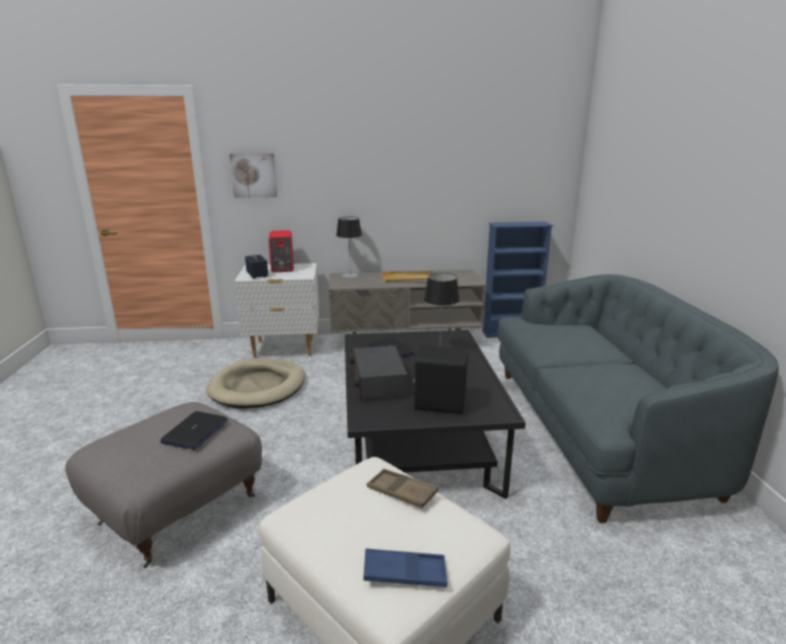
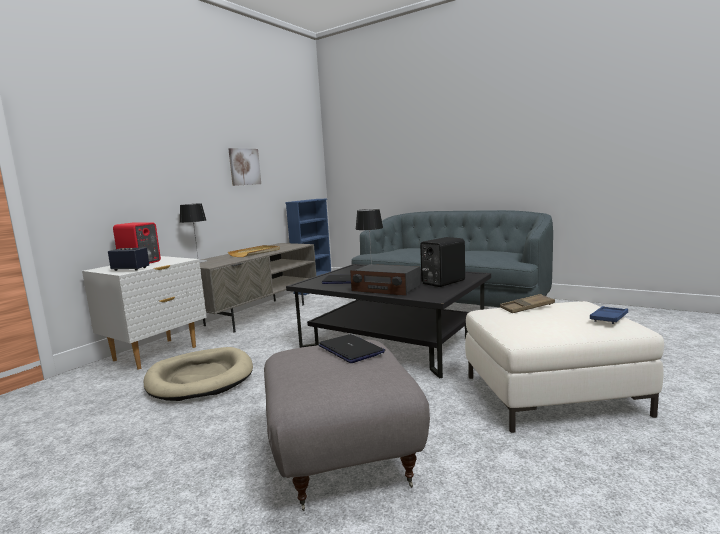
camera: 50 degrees left, 10 degrees down
(254, 175) = (81, 164): picture -> picture (244, 167)

